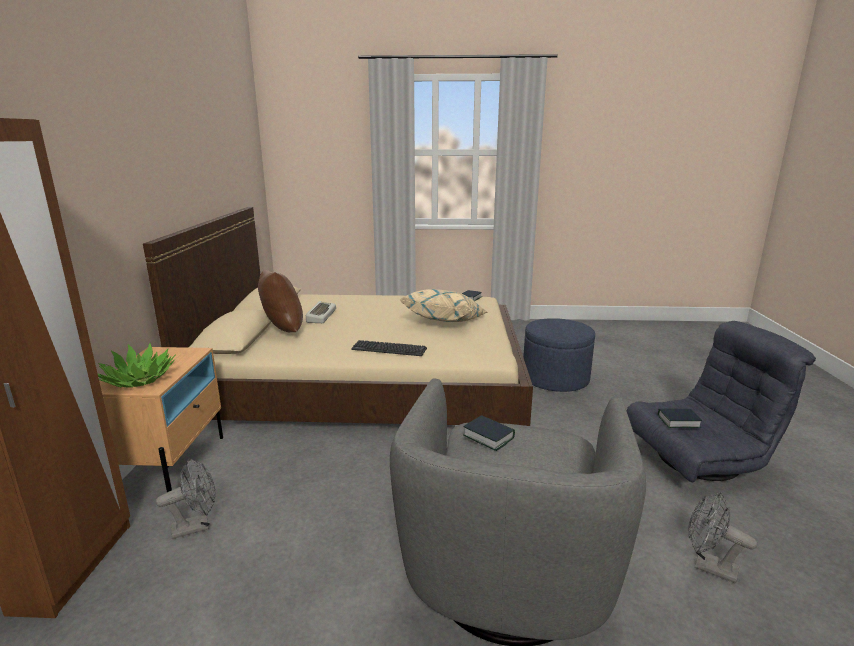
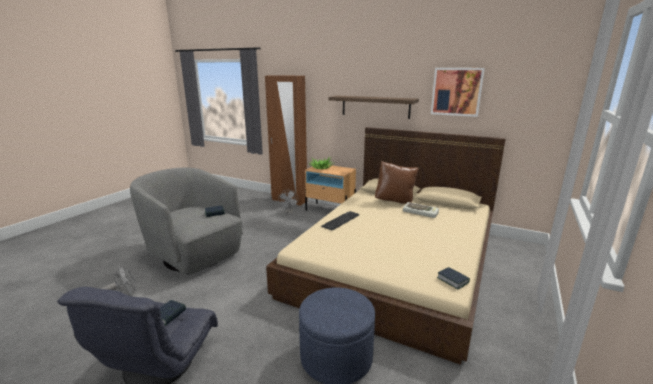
camera: 115 degrees right, 0 degrees up
(140, 194) = (375, 106): none -> shelf
(208, 150) = (456, 92): none -> picture
(445, 321) = (382, 249): beige pillow -> none

